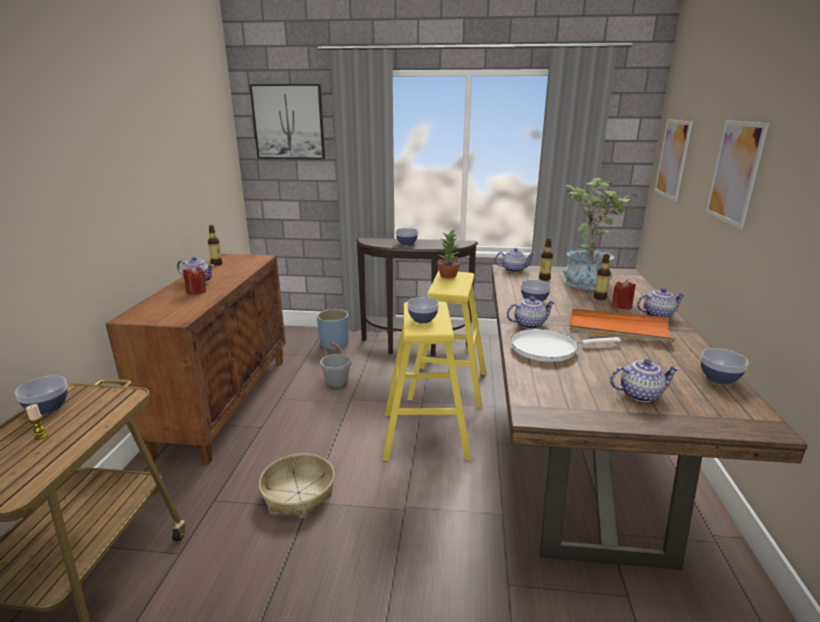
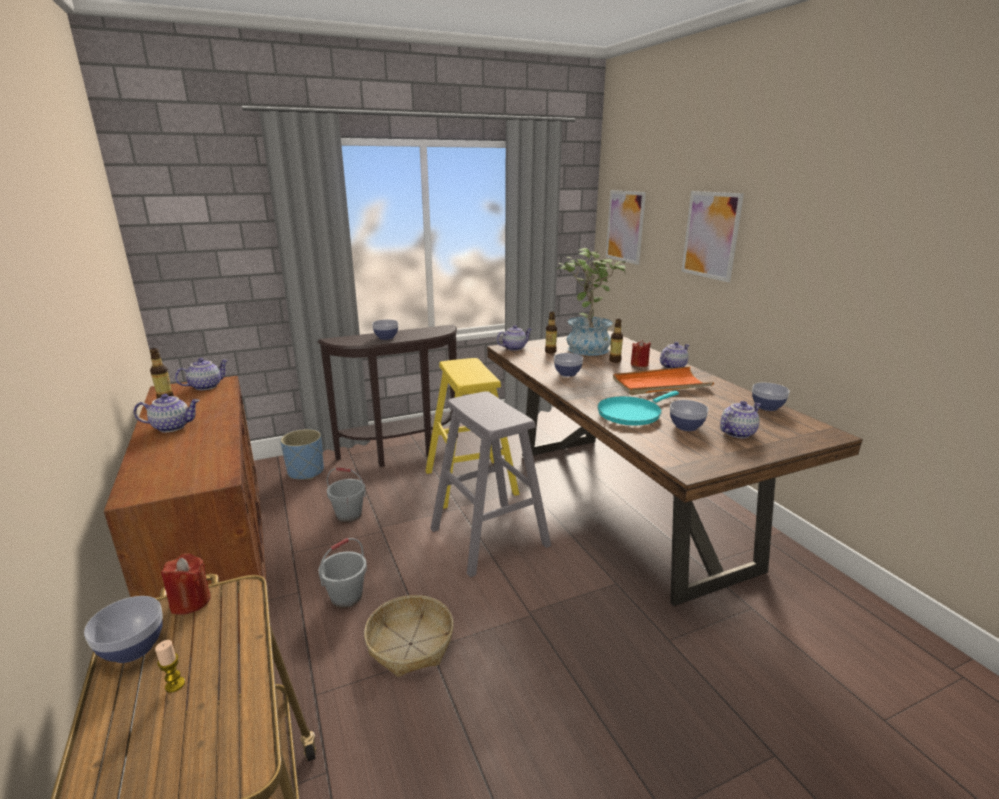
camera: 30 degrees left, 0 degrees up
(196, 291) = (189, 439): red candle -> red candle (190, 602)
(286, 442) = (346, 596): none -> grey bucket
(289, 122) = (201, 202): picture -> none
(422, 319) = (488, 413): bowl -> bowl (686, 426)
(425, 434) = (489, 537): yellow stool -> grey stool
(448, 275) = (457, 364): potted plant -> none
(529, 324) = (591, 396): teapot -> teapot (206, 386)
(548, 349) = (632, 413): white frying pan -> turquoise frying pan

